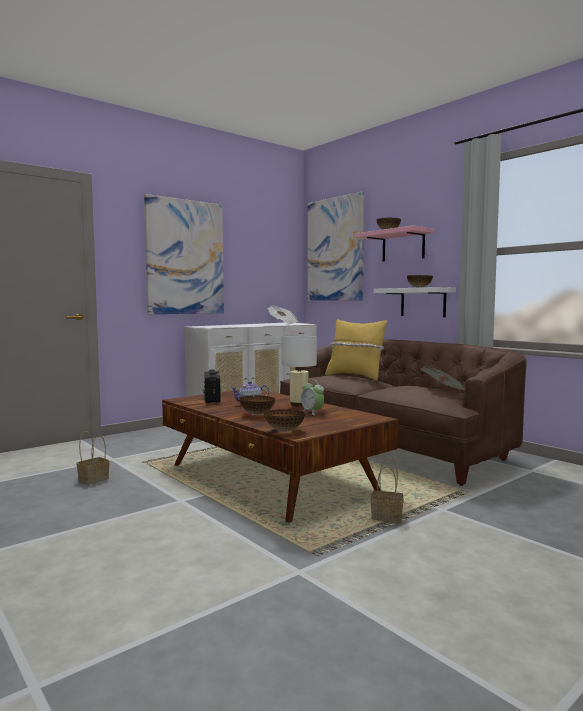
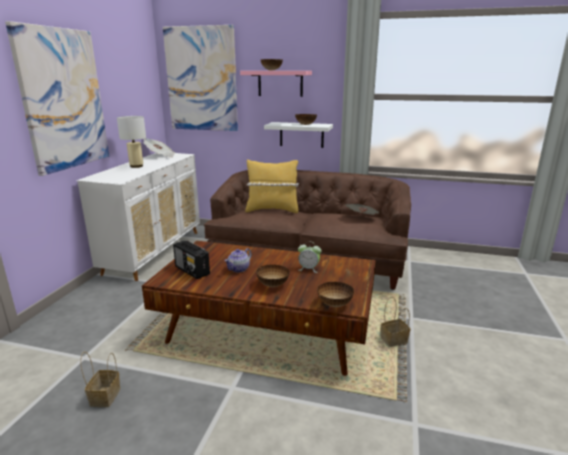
camera: 35 degrees left, 15 degrees up
(298, 404) = (278, 259): white table lamp -> white table lamp (136, 166)

